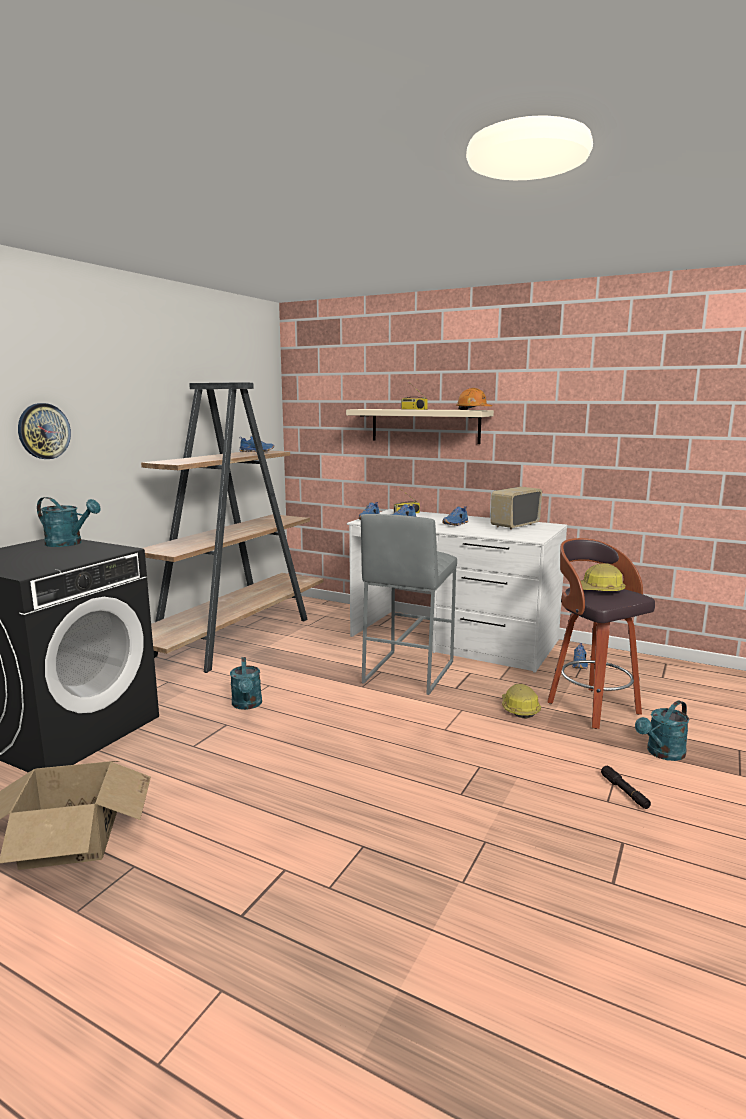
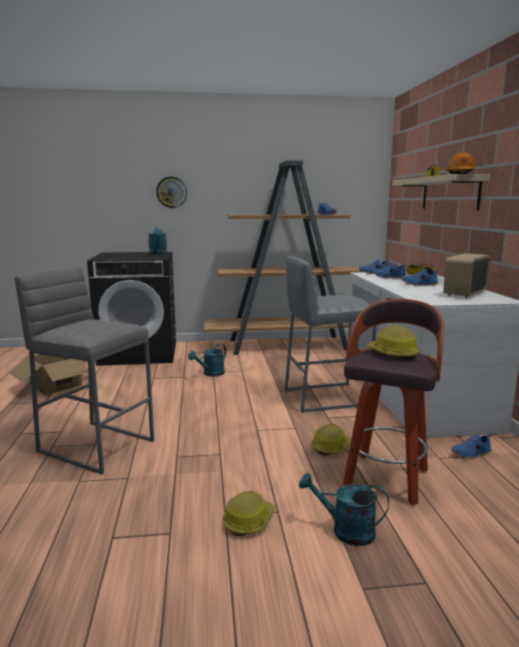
camera: 55 degrees right, 0 degrees up
(369, 846) = (96, 445): none -> grey stool
(514, 525) = (464, 294): radio -> radio turned 60 degrees counterclockwise
(624, 792) = (248, 521): black flashlight -> hard hat

